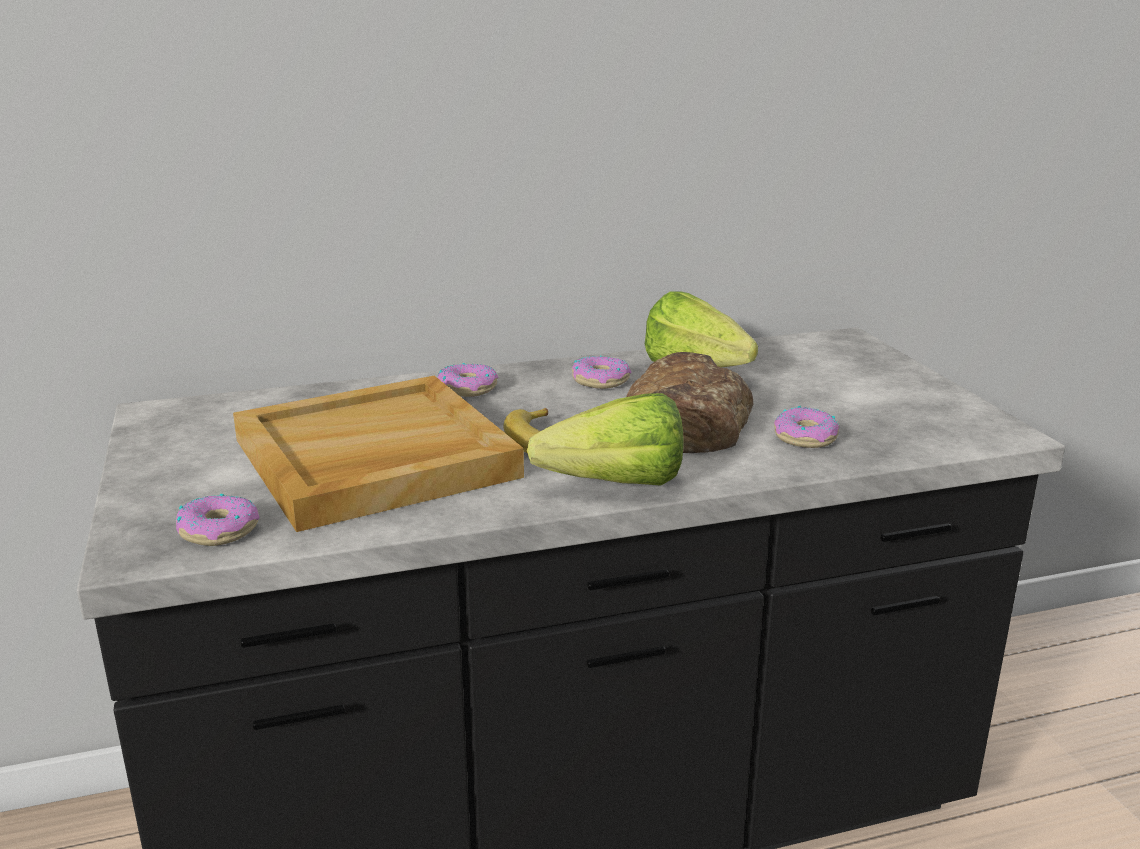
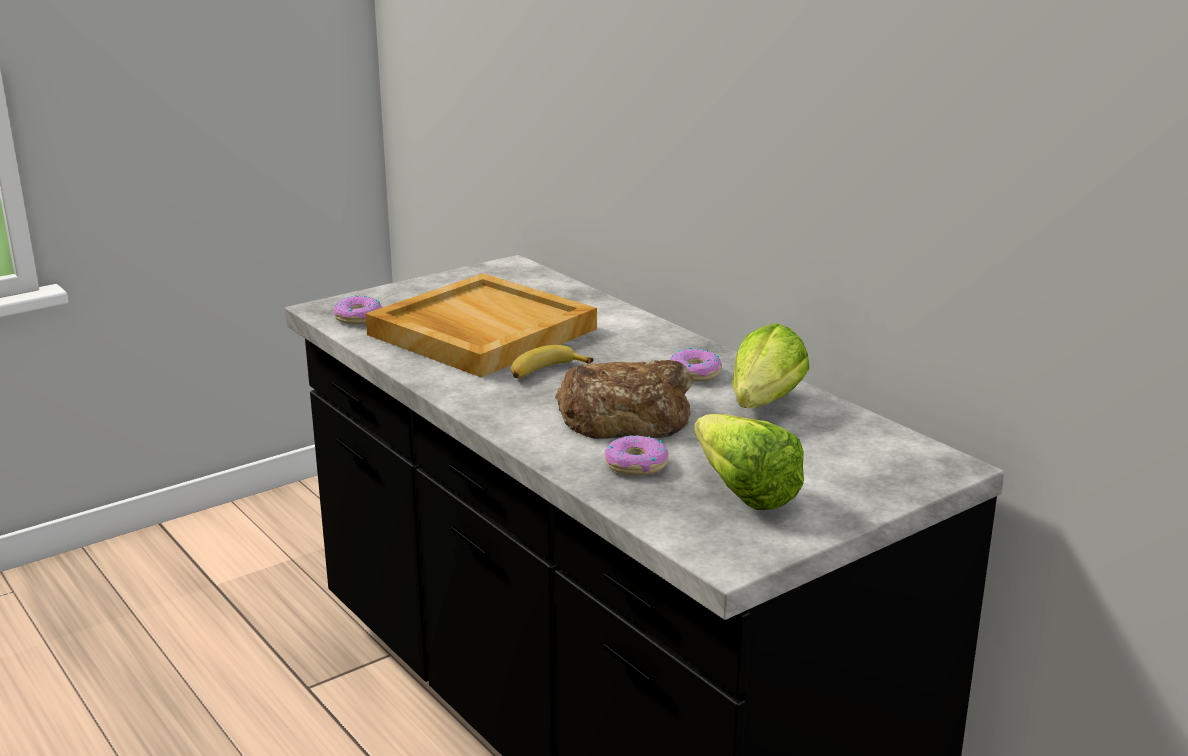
camera: 70 degrees right, 0 degrees up
(467, 388) = (631, 334): donut -> none
(603, 485) = (485, 402): lettuce -> lettuce (739, 487)

